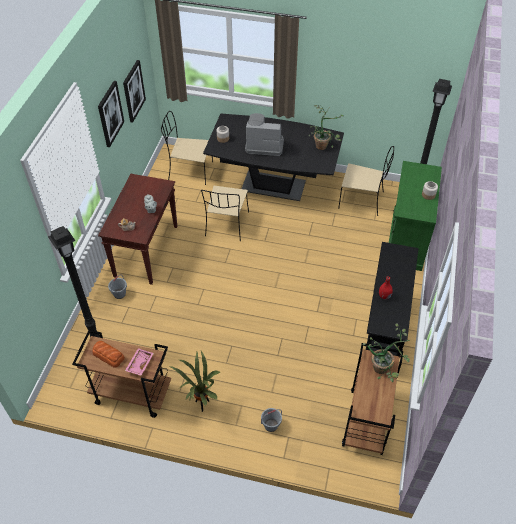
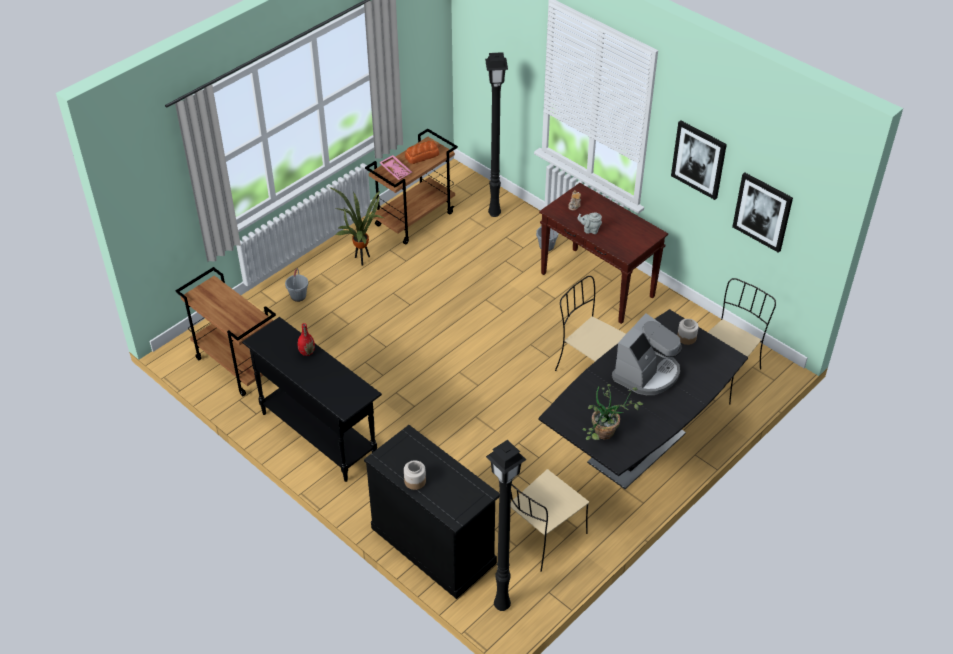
camera: 120 degrees right, 5 degrees down
(384, 369) = (236, 323): potted plant -> none
(406, 239) = (433, 545): green cabinet -> black cabinet

